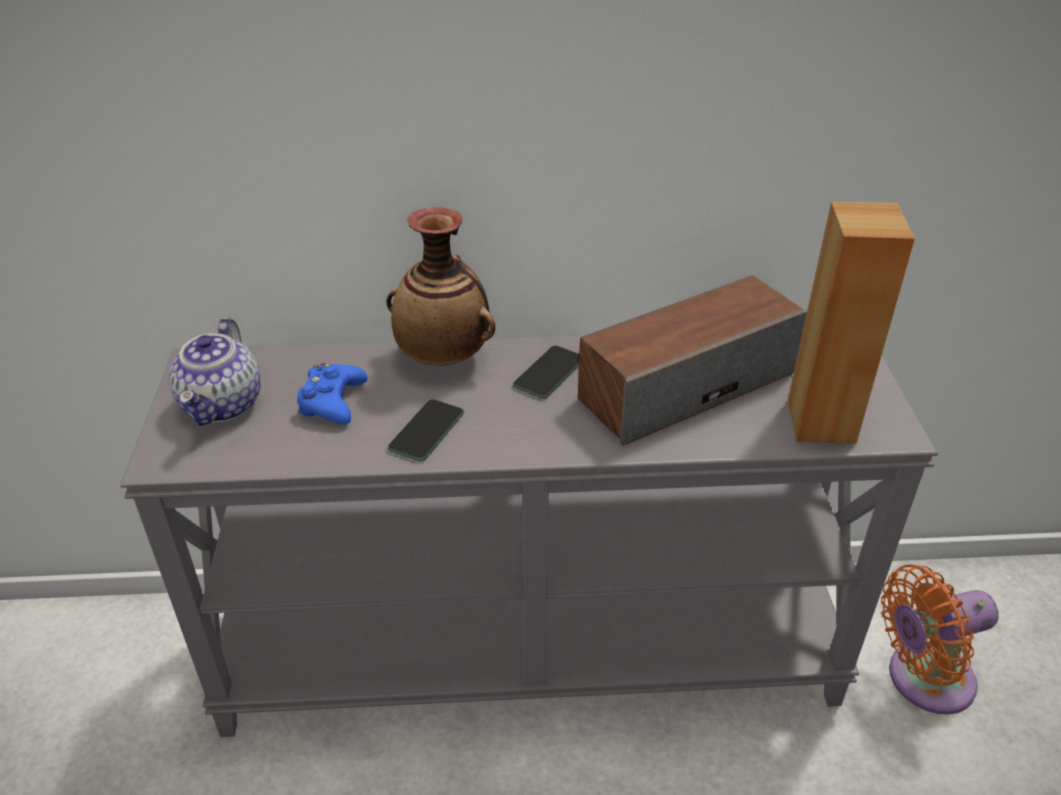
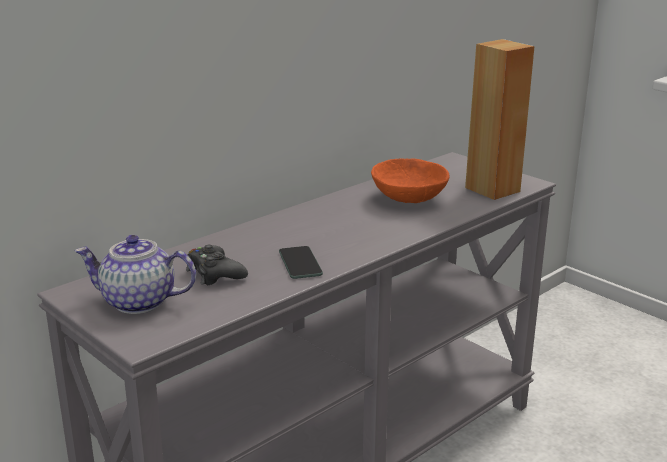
camera: 40 degrees left, 15 degrees down
(223, 405) = (137, 302): teapot -> teapot turned 135 degrees clockwise
(332, 402) = (215, 273): blue game controller -> black game controller
(444, 357) = (251, 232): vase -> none
(549, 373) = (327, 217): phone -> none
(686, 385) = (408, 198): speaker -> orange bowl
(922, 680) = (548, 375): orange fan -> none

